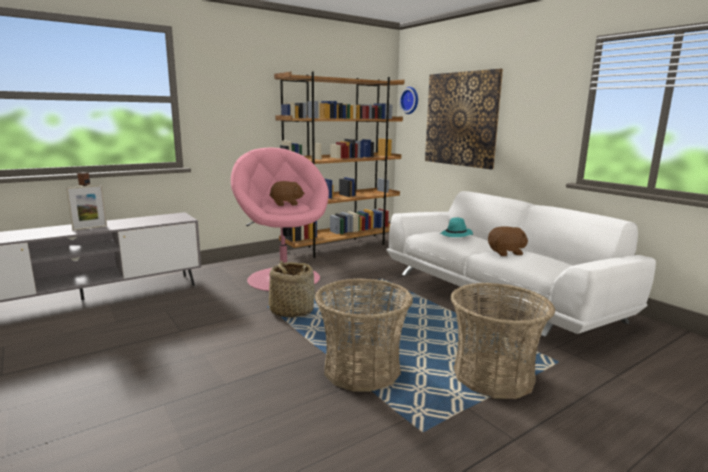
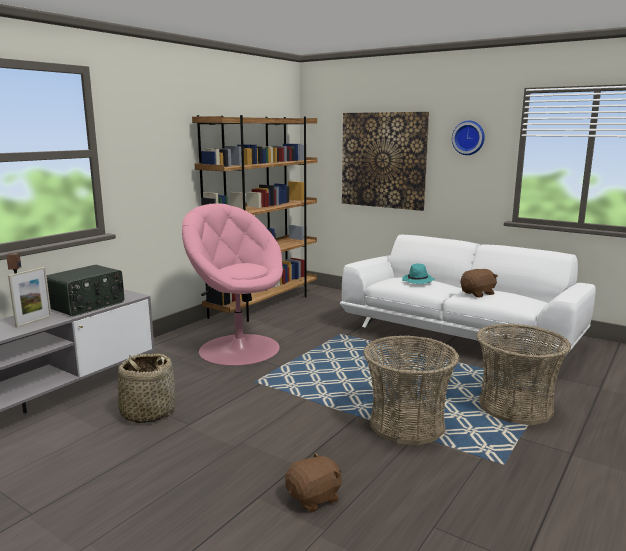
camera: 20 degrees left, 0 degrees up
(143, 221) = (87, 305): none -> radio
(286, 204) = (243, 266): brown plush toy -> brown plush toy (314, 498)
(291, 310) = (284, 381): basket -> basket (147, 413)
(410, 100) = (318, 139): wall clock -> wall clock (469, 138)

